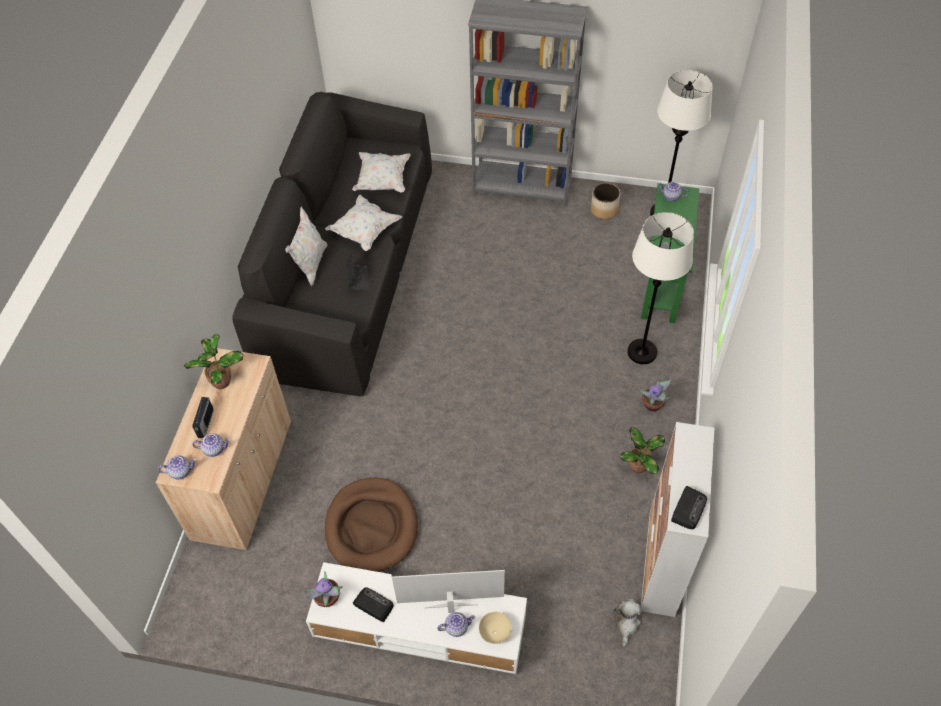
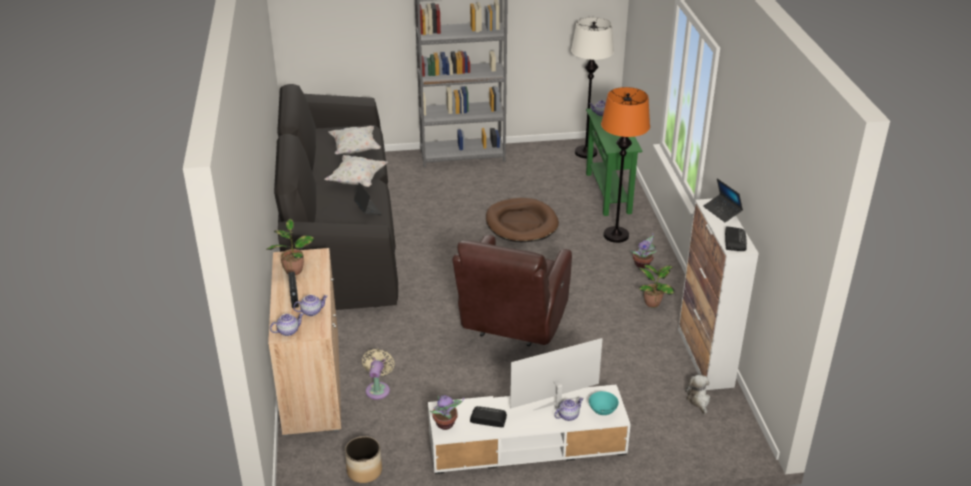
camera: 20 degrees left, 20 degrees down
(303, 505) = (378, 389): none -> beige fan
(310, 264) = (319, 208): white pillow -> none
(372, 527) = (449, 389): brown dog bed -> brown dog bed (521, 223)
(473, 454) = (512, 324): none -> brown armchair
(494, 632) = (602, 411): beige bowl -> turquoise bowl
(604, 210) = (538, 158): planter -> planter (364, 471)
(642, 352) = (616, 235): white floor lamp -> orange floor lamp
(699, 452) = (722, 211): none -> laptop

